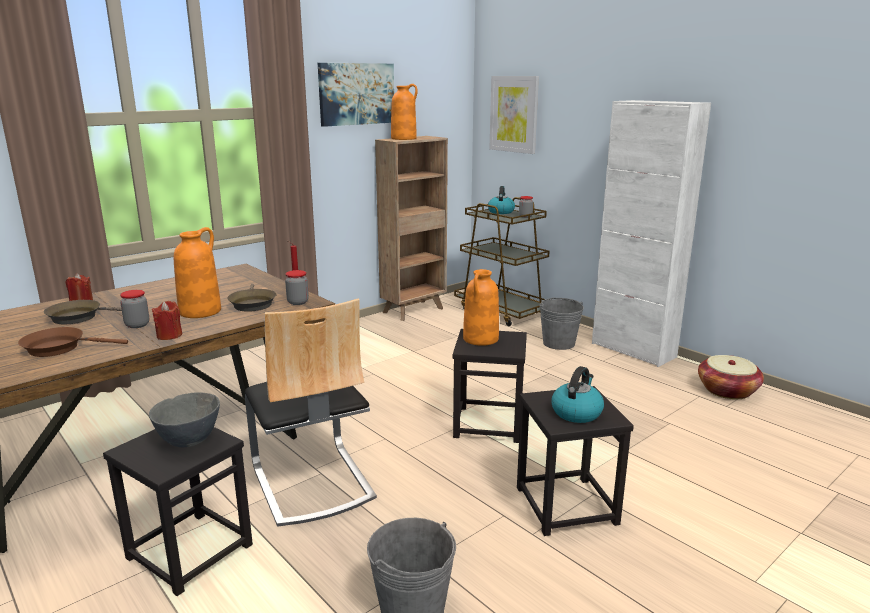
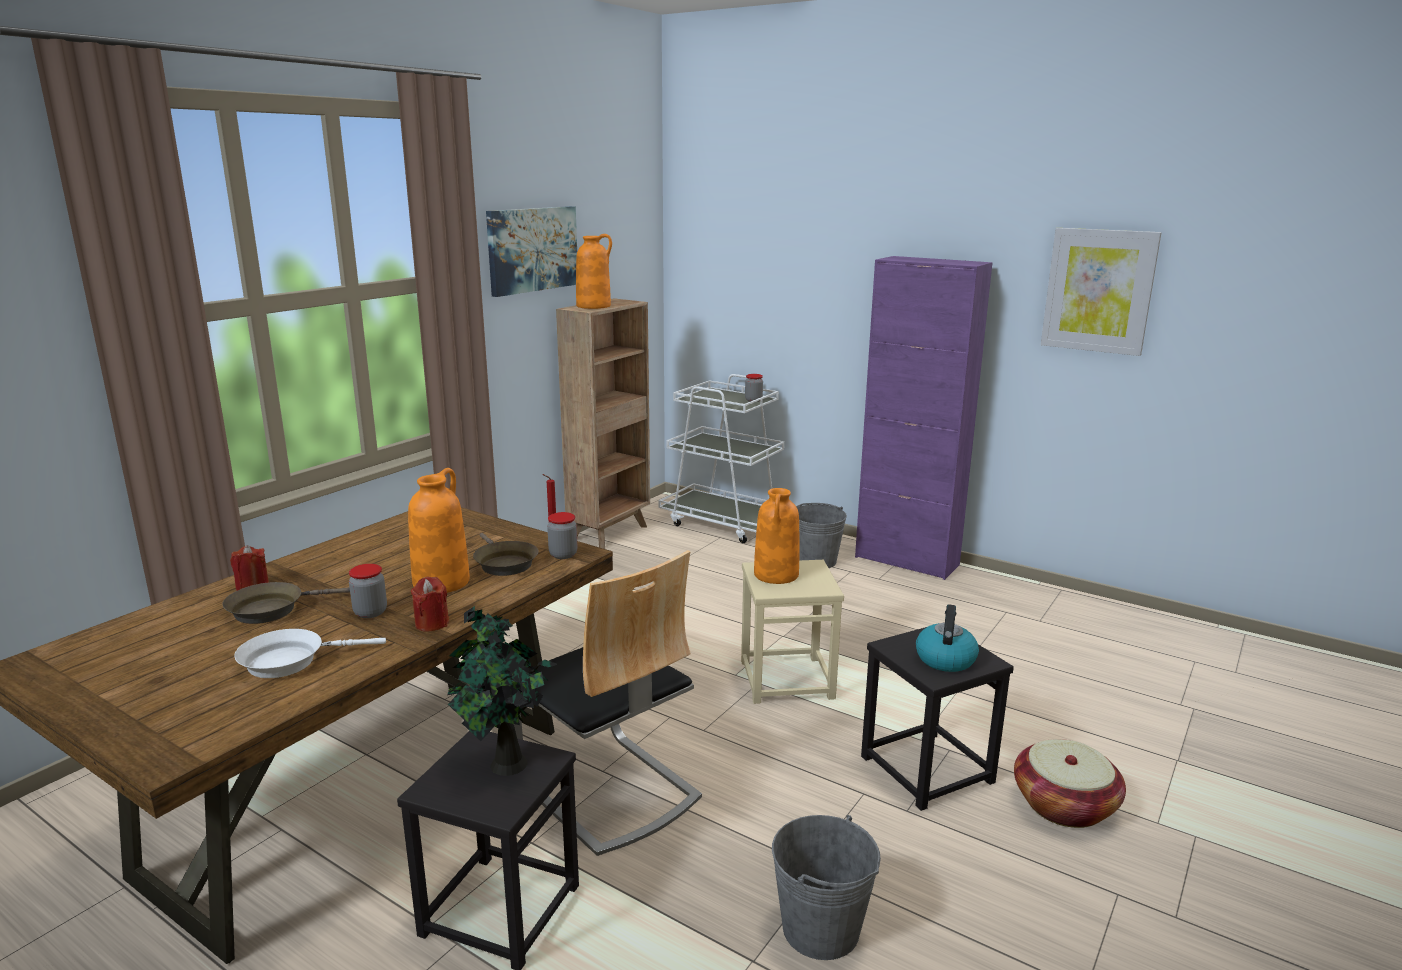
camera: 15 degrees left, 0 degrees up
(59, 348) = (290, 661): brown frying pan -> white frying pan
(188, 442) = (505, 765): grey bowl -> potted plant
(488, 424) = (786, 679): black stool -> beige stool
(501, 212) = (717, 394): kettle -> none
(502, 311) = (724, 523): brown cart -> white cart
(514, 114) = (725, 267): picture -> picture (1098, 290)
(633, 350) = (906, 561): white cabinet -> purple cabinet
(727, 391) = (1032, 601): basket -> basket (1064, 805)

